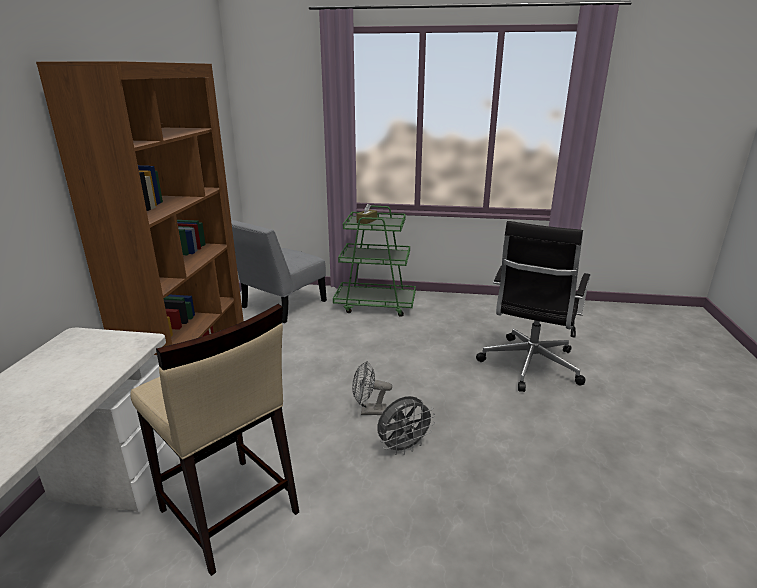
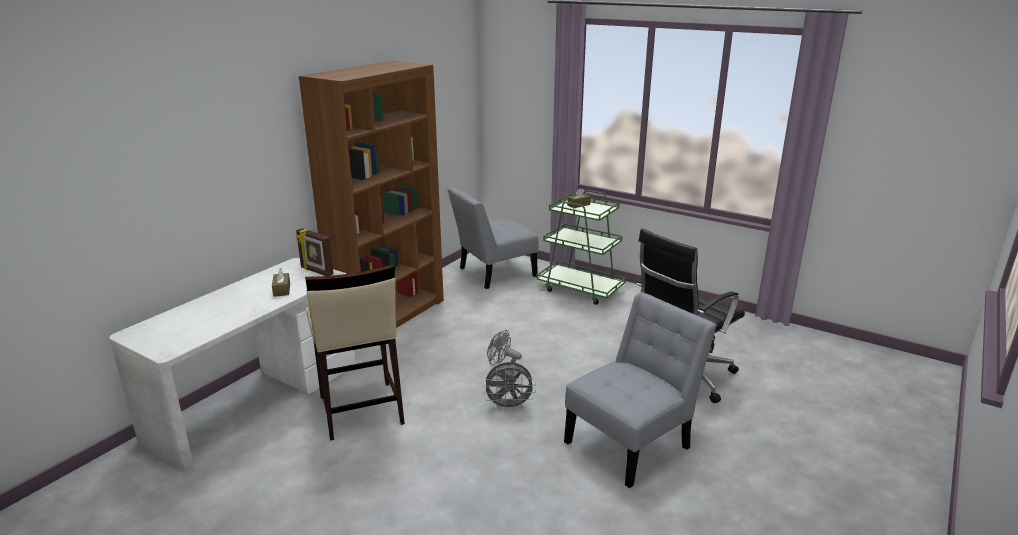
camera: 25 degrees right, 0 degrees up
(77, 377) = (282, 290): none -> brown tissue box
(117, 340) = (316, 271): none -> picture frame
(553, 449) = (632, 442): none -> grey chair

